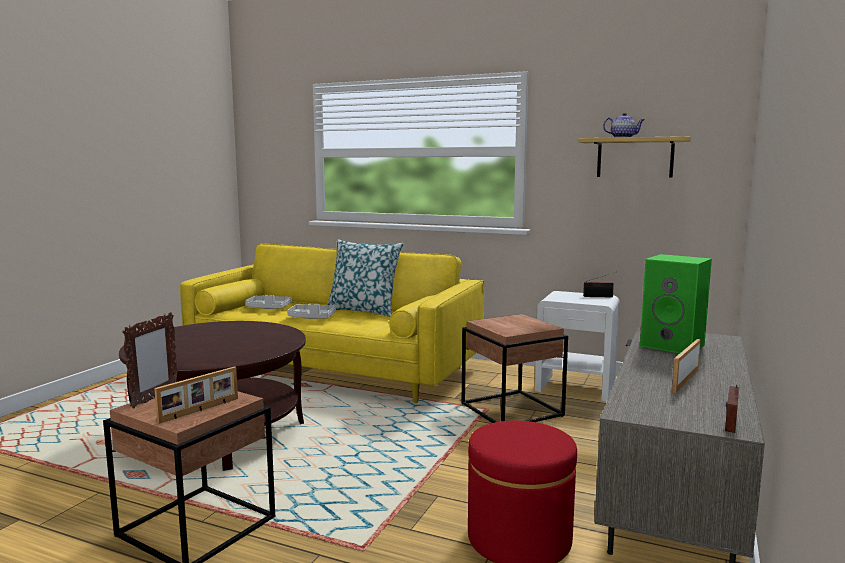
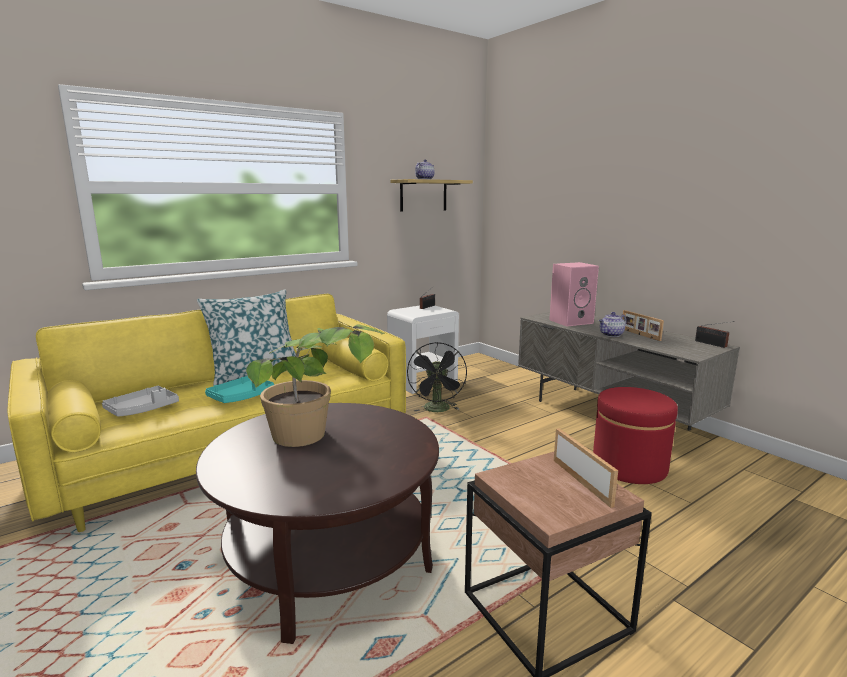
camera: 60 degrees left, 5 degrees up
(154, 398) = (525, 503): picture frame -> none
(219, 339) = (315, 444): none -> potted plant
(311, 318) = (242, 397): grey tray -> turquoise tray
(513, 410) = (438, 410): brown side table -> black fan
(644, 367) = (611, 335): none -> teapot
(674, 345) = (571, 321): green speaker -> pink speaker

